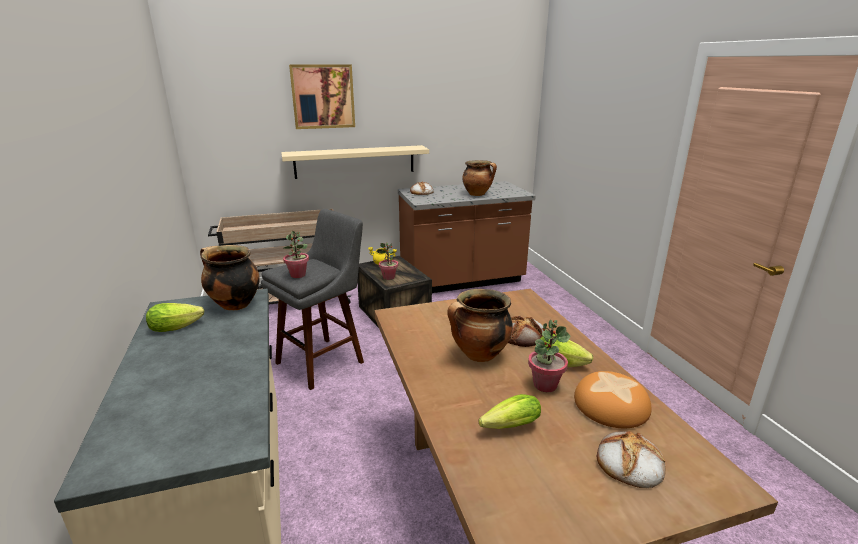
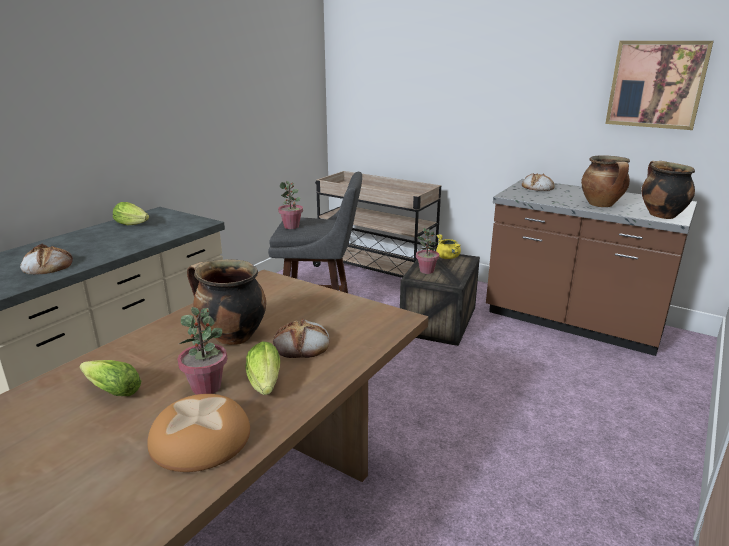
camera: 50 degrees right, 0 degrees up
(233, 304) = (183, 223): cooking pot -> cooking pot (660, 215)
(323, 96) = (453, 56): picture -> picture (656, 84)
(355, 161) = (477, 136): beige shelf -> none
(629, 463) = (86, 480): bread -> bread (47, 265)

